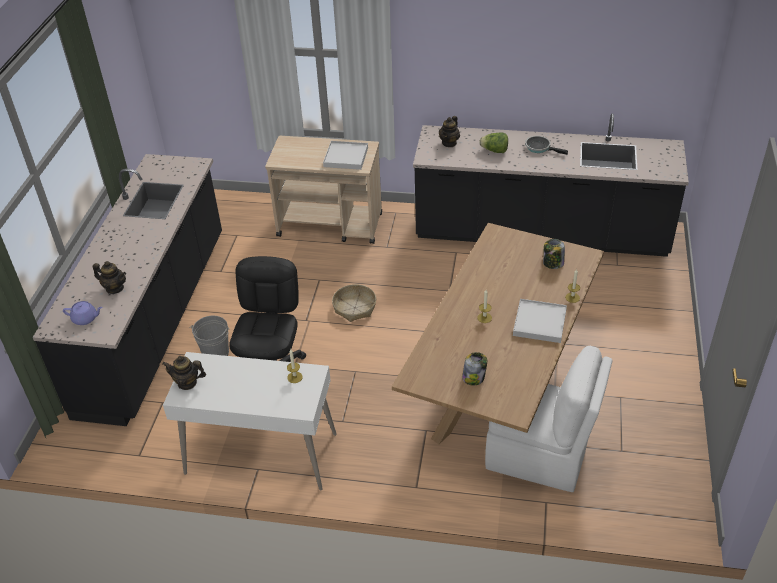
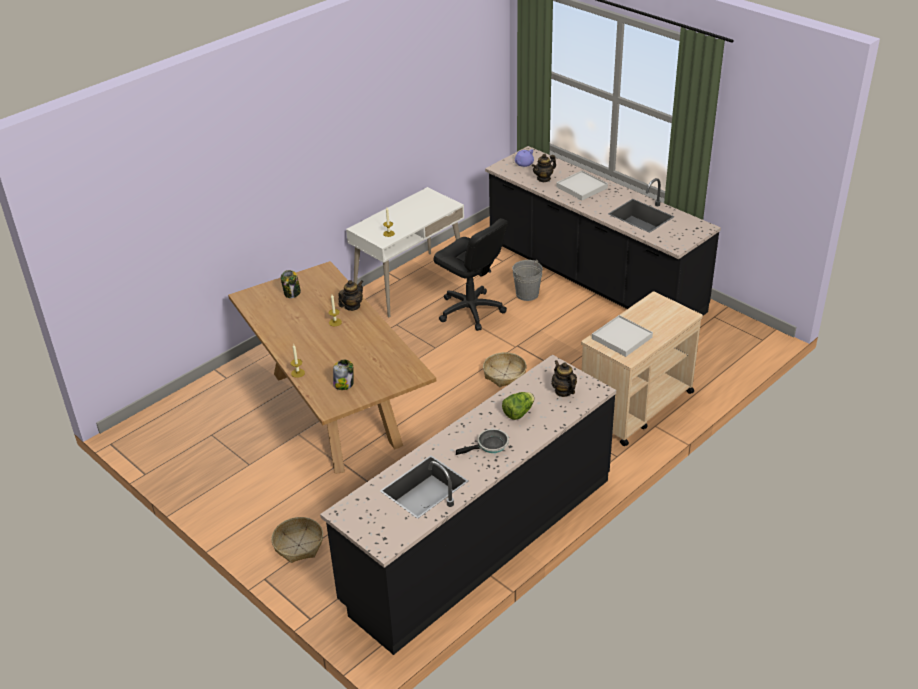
camera: 125 degrees right, 5 degrees down
(187, 383) = (434, 198): teapot -> teapot (352, 306)
(540, 323) = (297, 344): white tray -> white tray (581, 187)
(540, 456) = (259, 394): white chair -> none
(651, 313) = (298, 545): none -> basket

